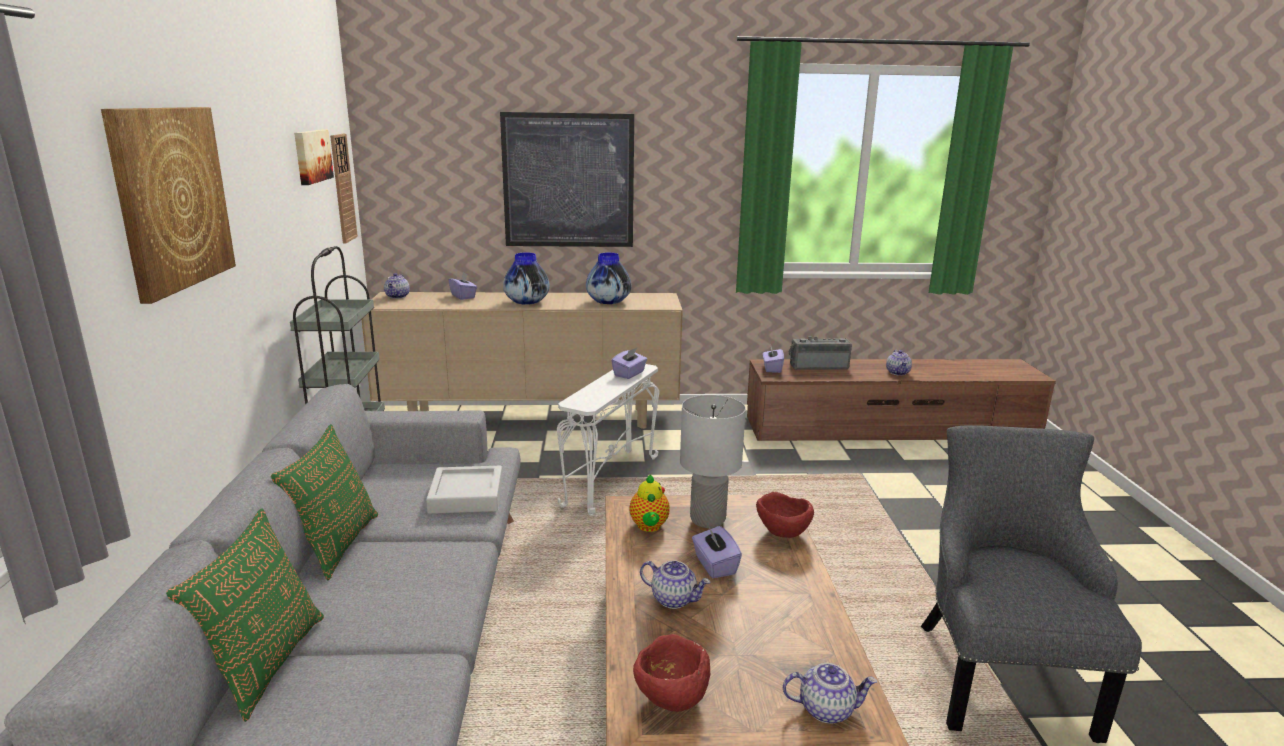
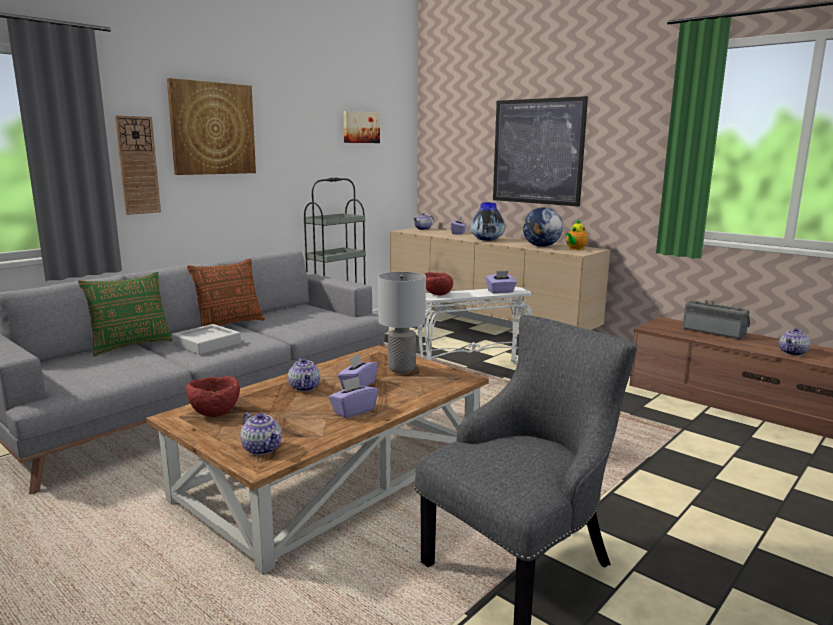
camera: 45 degrees right, 5 degrees down
(337, 545) = (229, 324): green pillow -> brown pillow
(343, 188) = (396, 153): wall clock -> wall clock (138, 165)
(466, 496) = (314, 324): grey tray -> grey tray (207, 344)
(608, 302) = (541, 246): vase -> globe
(649, 527) = (366, 361): teapot -> teapot (575, 249)
(772, 368) = (663, 324): purple tissue box -> purple tissue box (353, 411)
(782, 535) = (430, 389): red bowl -> red bowl (437, 295)

